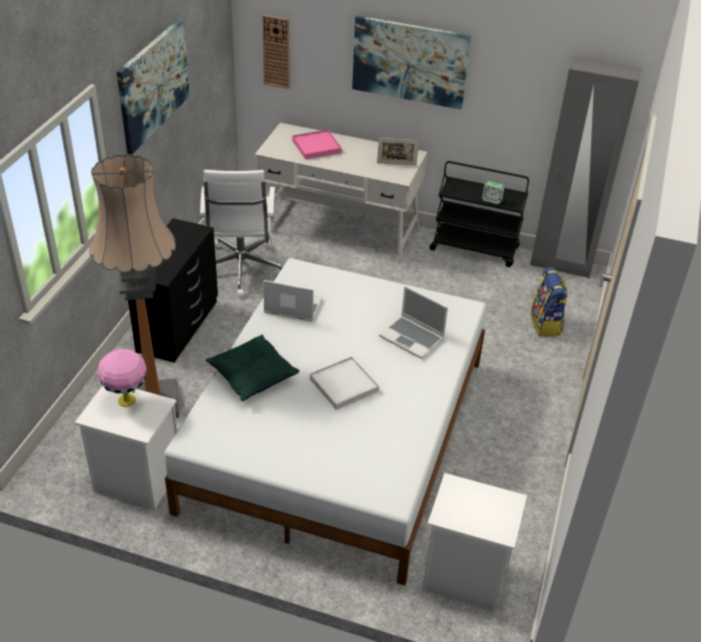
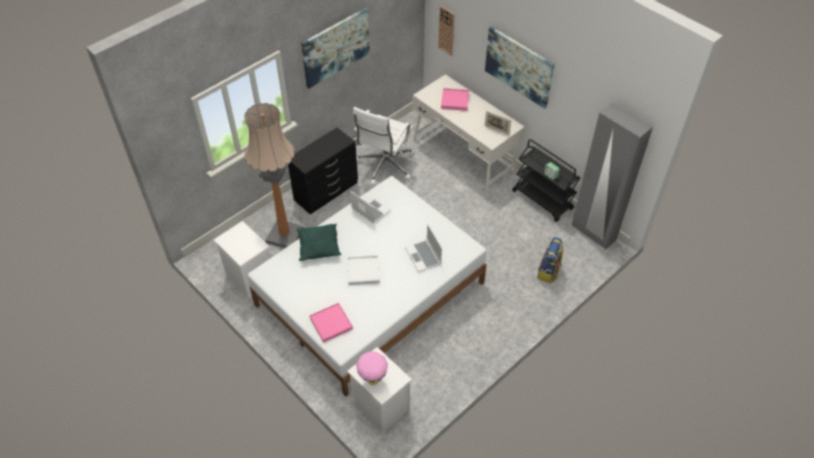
camera: 30 degrees right, 10 degrees up
(127, 401) = (244, 237): pink table lamp -> pink table lamp (372, 380)
(350, 470) = (331, 323): none -> pink tray

